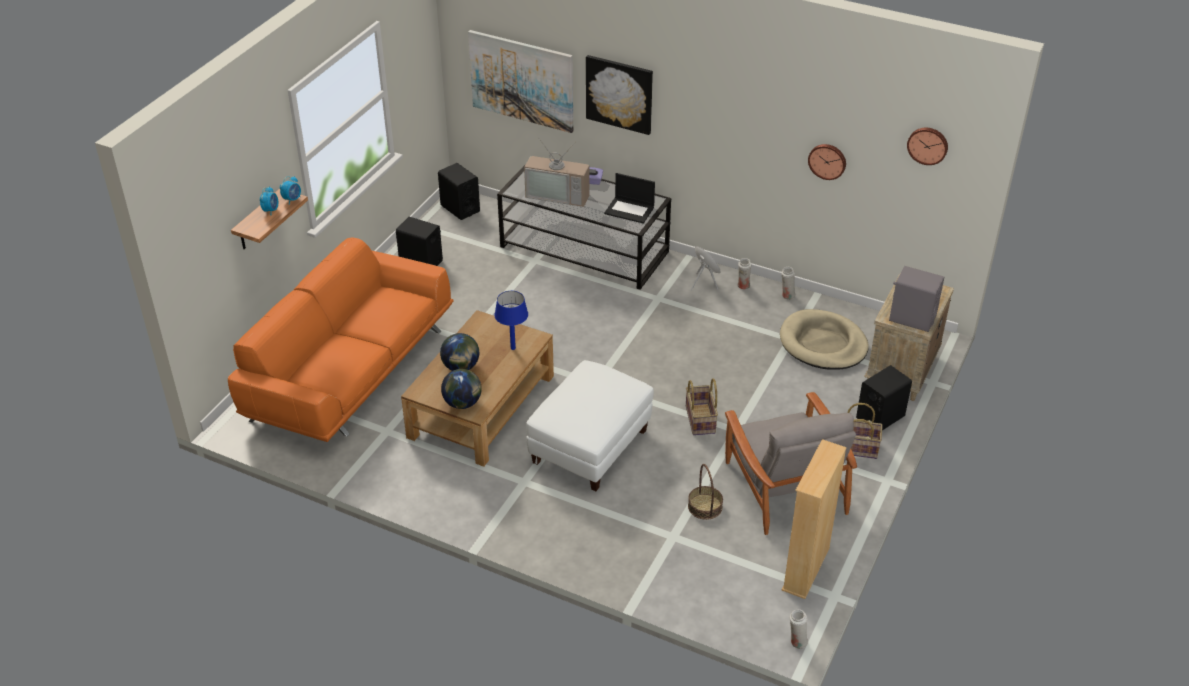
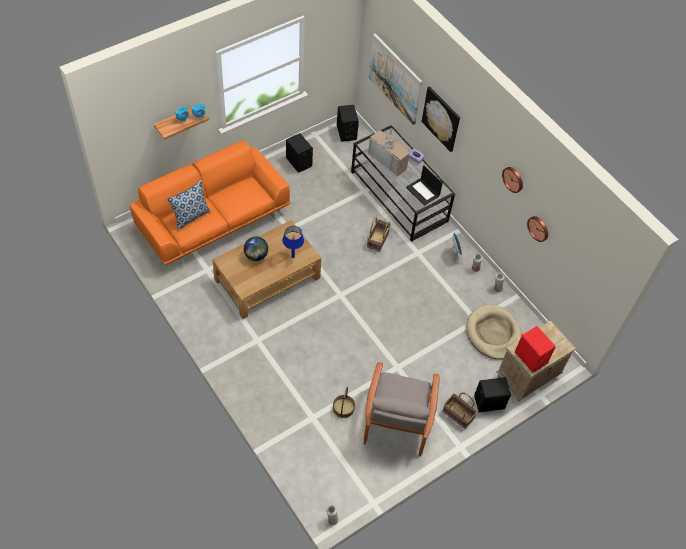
camera: 25 degrees right, 15 degrees up
(331, 358) = (191, 216): none -> pillow
(462, 403) = (241, 280): globe -> none
(590, 446) = (308, 335): white ottoman -> none
(701, 419) = (382, 349): basket -> basket (378, 240)
(806, 569) = (370, 478): beige bookcase -> none
(912, 318) = (530, 357): grey speaker -> red speaker
(928, 145) = (593, 256): wall clock -> wall clock (513, 179)

